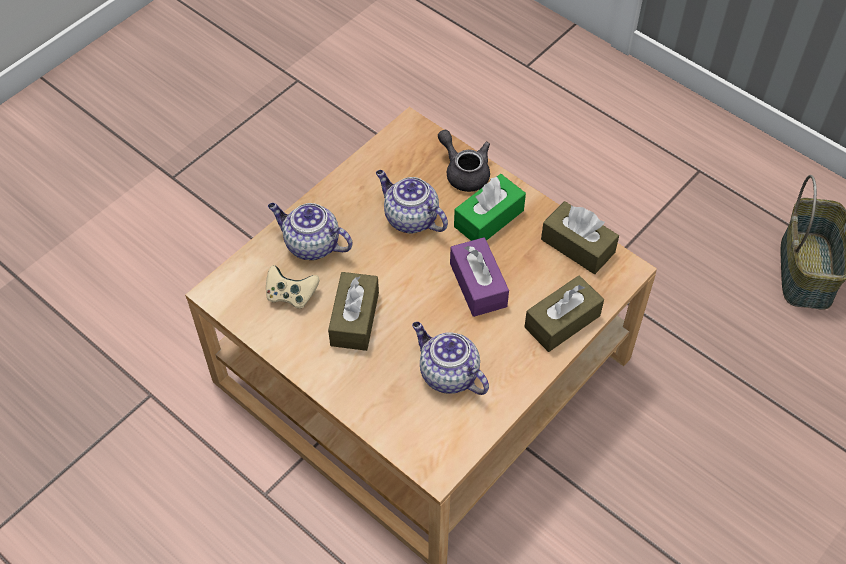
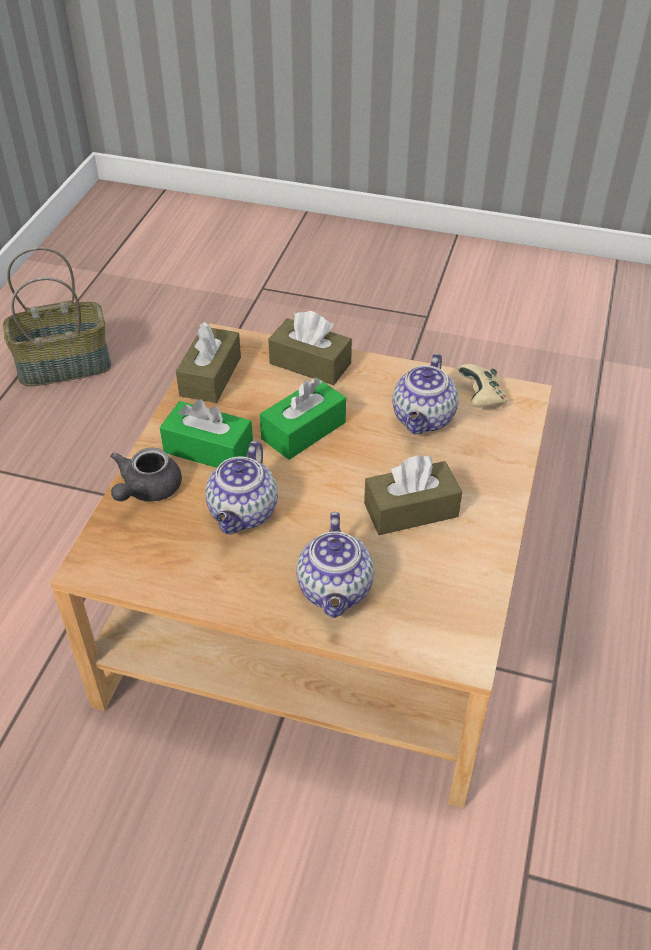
camera: 115 degrees left, 10 degrees down
(291, 295) = (418, 579): beige game controller -> beige game controller (482, 398)
(478, 285) = (303, 430): purple tissue box -> green tissue box

